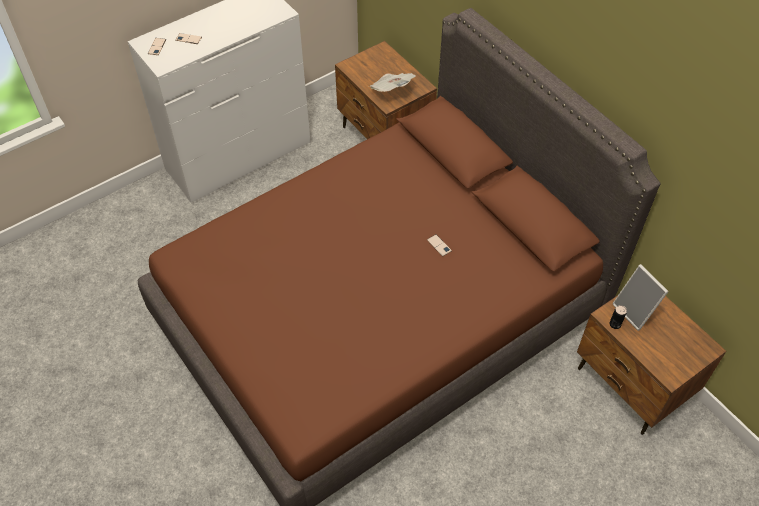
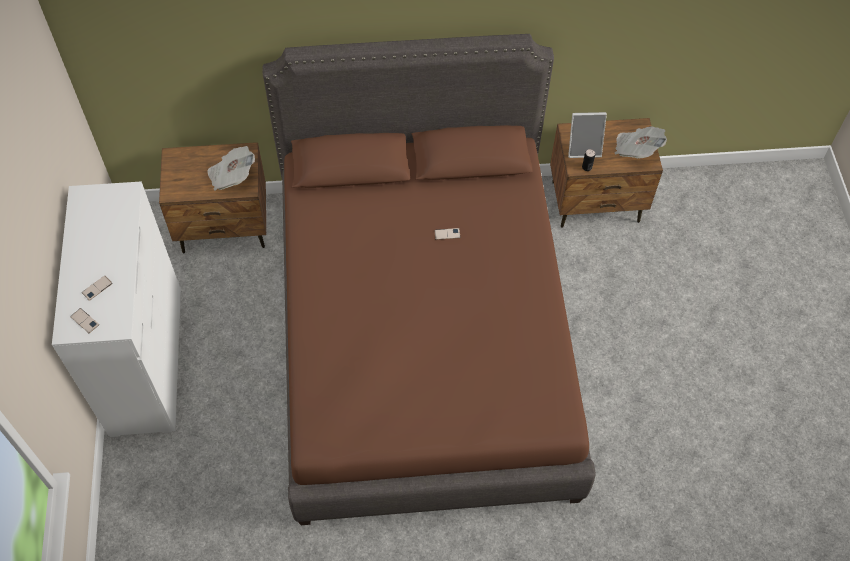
camera: 60 degrees left, 5 degrees up
(675, 357) = (636, 150): none -> newspaper

